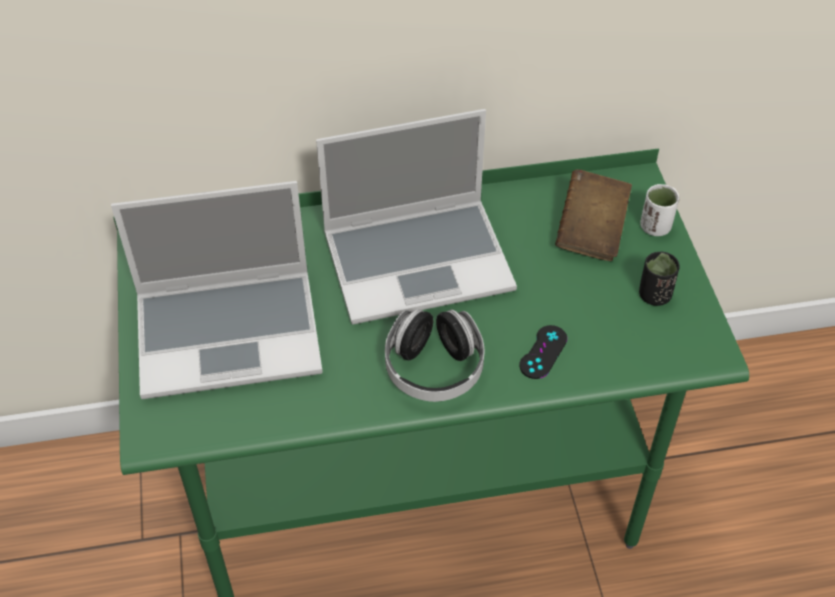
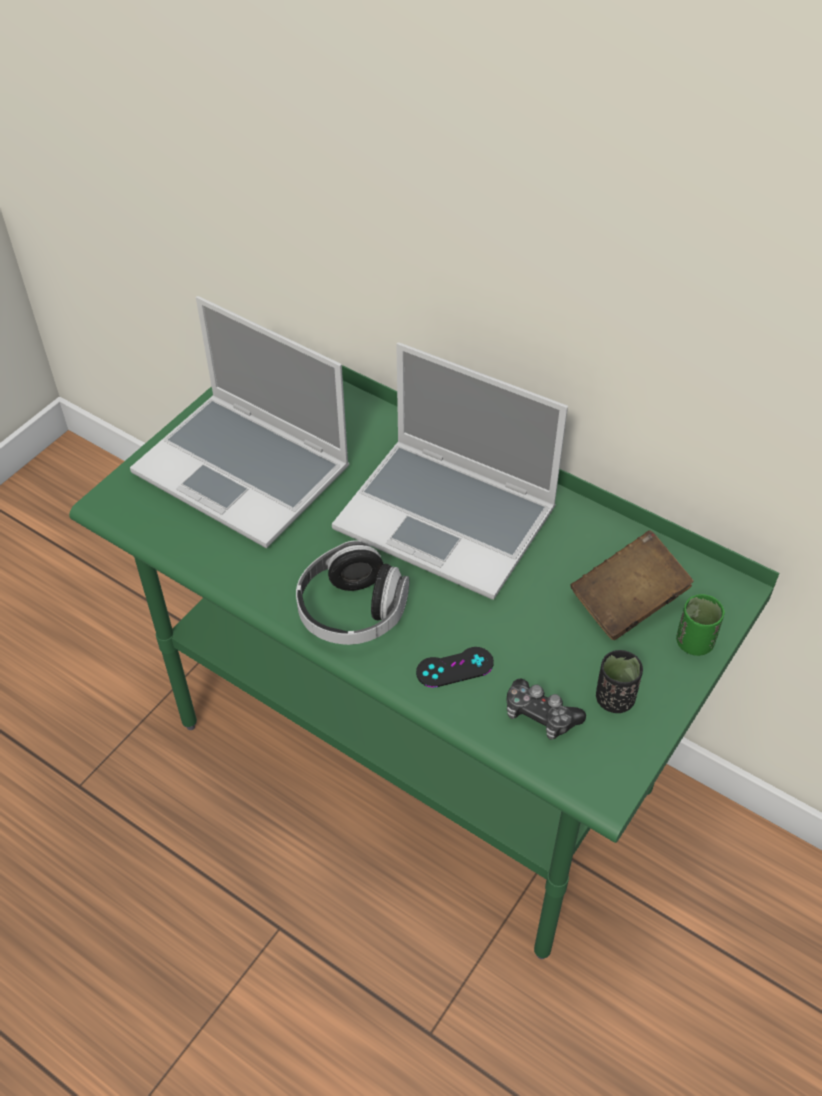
camera: 45 degrees right, 0 degrees up
(627, 340) = (540, 715): none -> game controller
(655, 227) = (694, 642): white cup -> green cup

